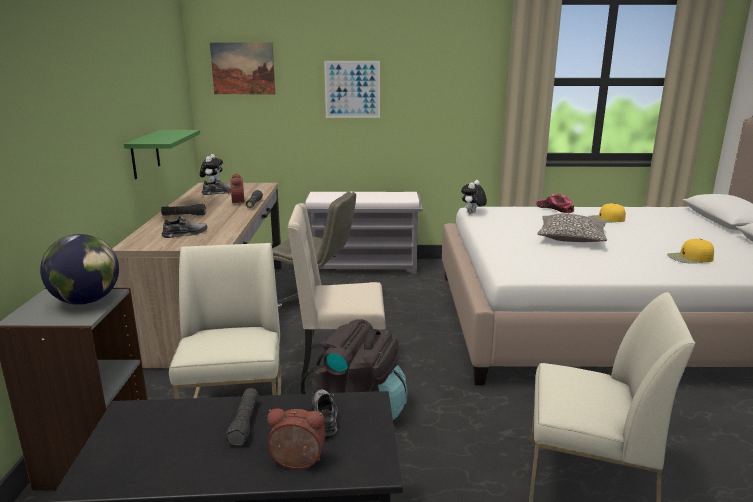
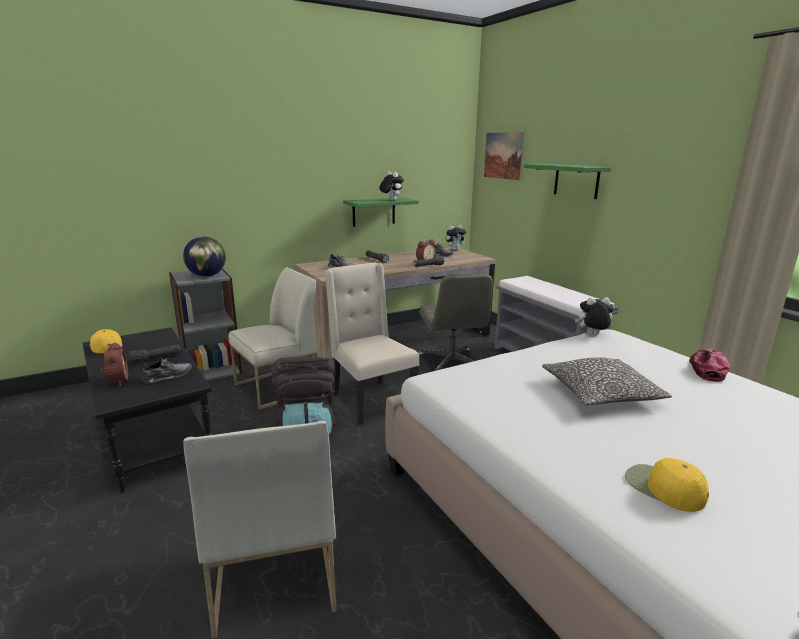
camera: 60 degrees right, 0 degrees up
(177, 134) = (391, 200): none -> plush toy
(352, 89) = (576, 181): picture -> green shelf
(606, 219) = (730, 406): yellow cap -> yellow cap (106, 345)

